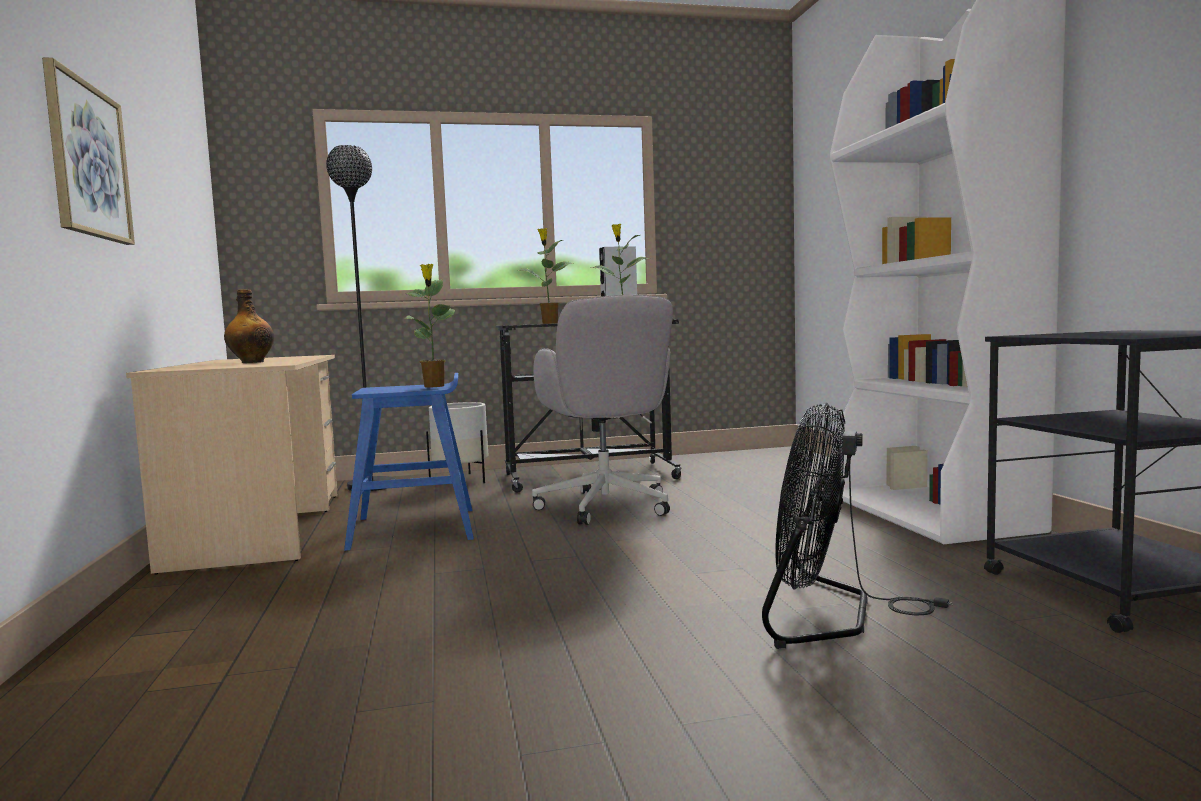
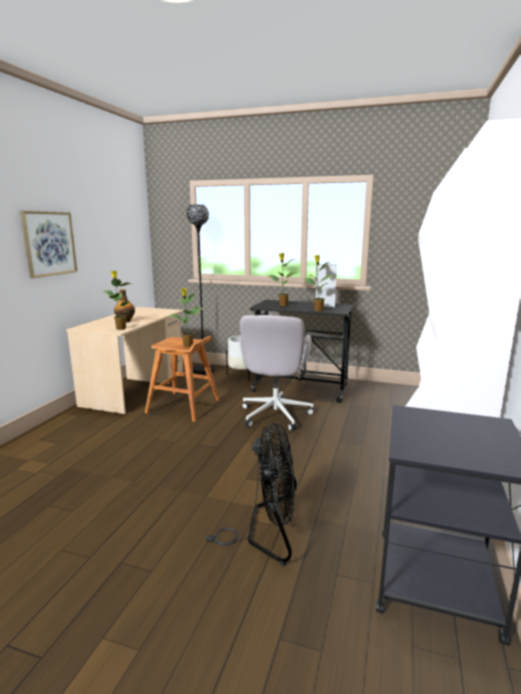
camera: 30 degrees right, 10 degrees up
(271, 364) = (120, 328): none -> potted plant
(416, 528) = (184, 406): blue stool -> brown stool
(833, 610) = (266, 528): black fan -> black fan turned 135 degrees clockwise

